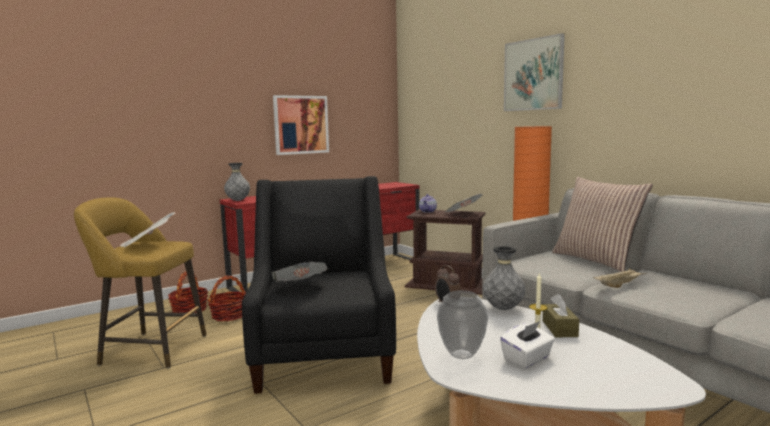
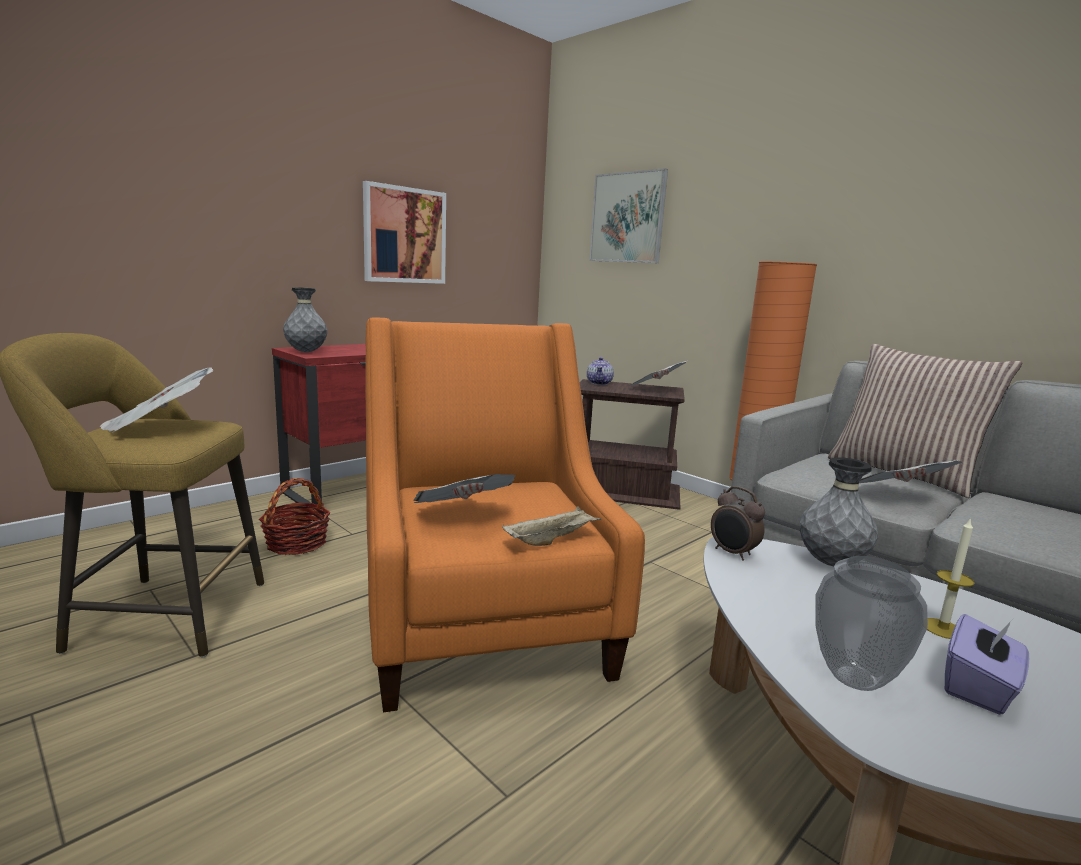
camera: 10 degrees left, 5 degrees up
(189, 310) = (223, 532): basket -> none
(324, 355) = (484, 624): black armchair -> orange armchair
(527, 359) = (979, 687): white tissue box -> purple tissue box
(533, 74) = (787, 183): picture -> picture (627, 218)
(559, 328) = (959, 608): brown tissue box -> none
(573, 273) = (897, 497): none -> newspaper
(619, 285) = (989, 522): beige tray -> beige tray (551, 540)

